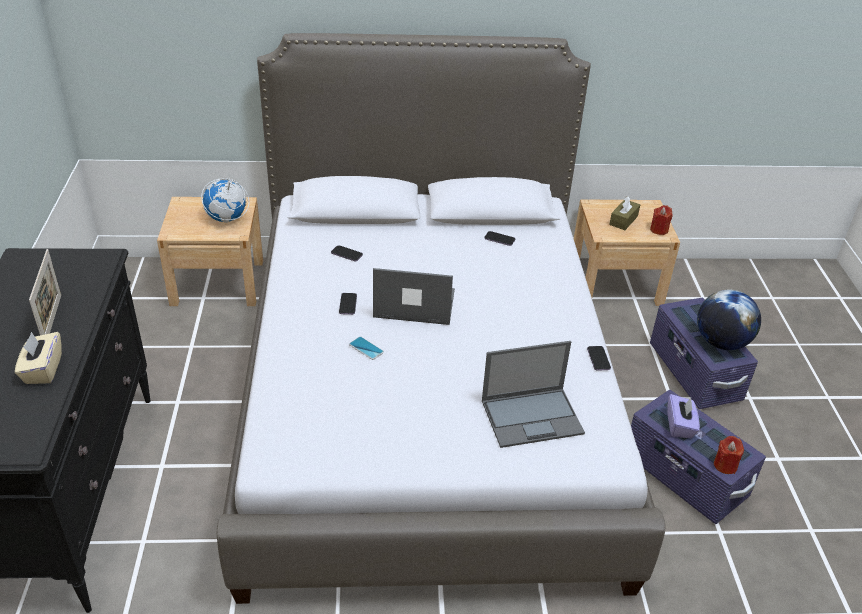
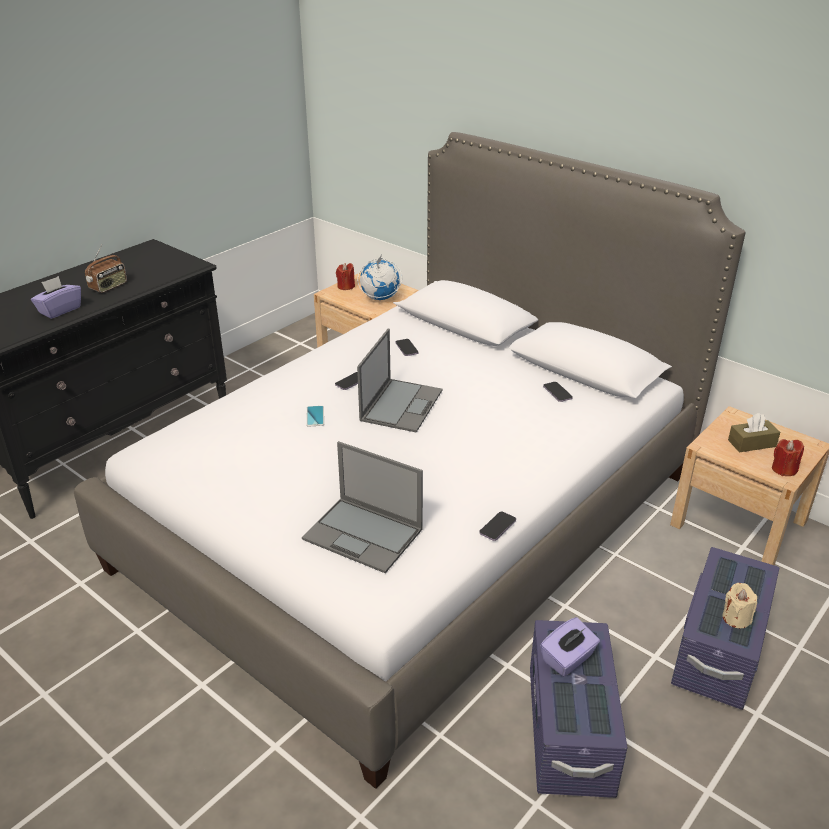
camera: 45 degrees right, 5 degrees down
(43, 370) = (59, 310): beige tissue box -> purple tissue box
(52, 320) = (108, 287): picture frame -> radio
(413, 304) = (401, 405): laptop -> laptop turned 60 degrees clockwise
(721, 342) = (736, 618): globe -> beige candle
(725, 465) = (565, 723): red candle -> red candle (346, 286)

